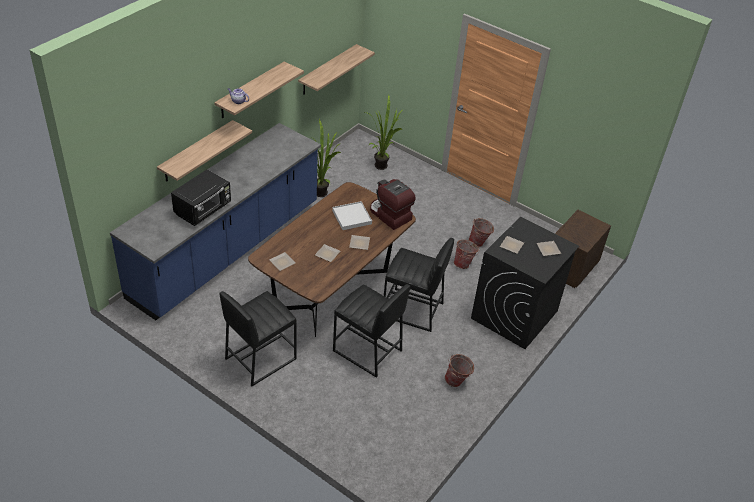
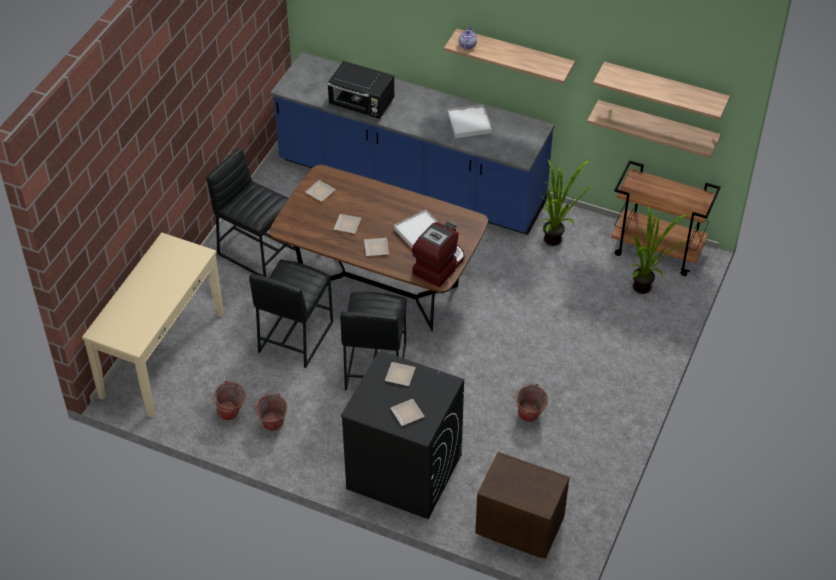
camera: 80 degrees right, 5 degrees up
(196, 151) = (425, 61): shelf -> shelf (664, 89)
(256, 160) = (469, 123): none -> white tray
(350, 151) = (658, 250): none -> brown cart
(359, 445) = (162, 354): none -> beige console table
(464, 264) = (480, 407): bucket -> bucket (231, 415)

